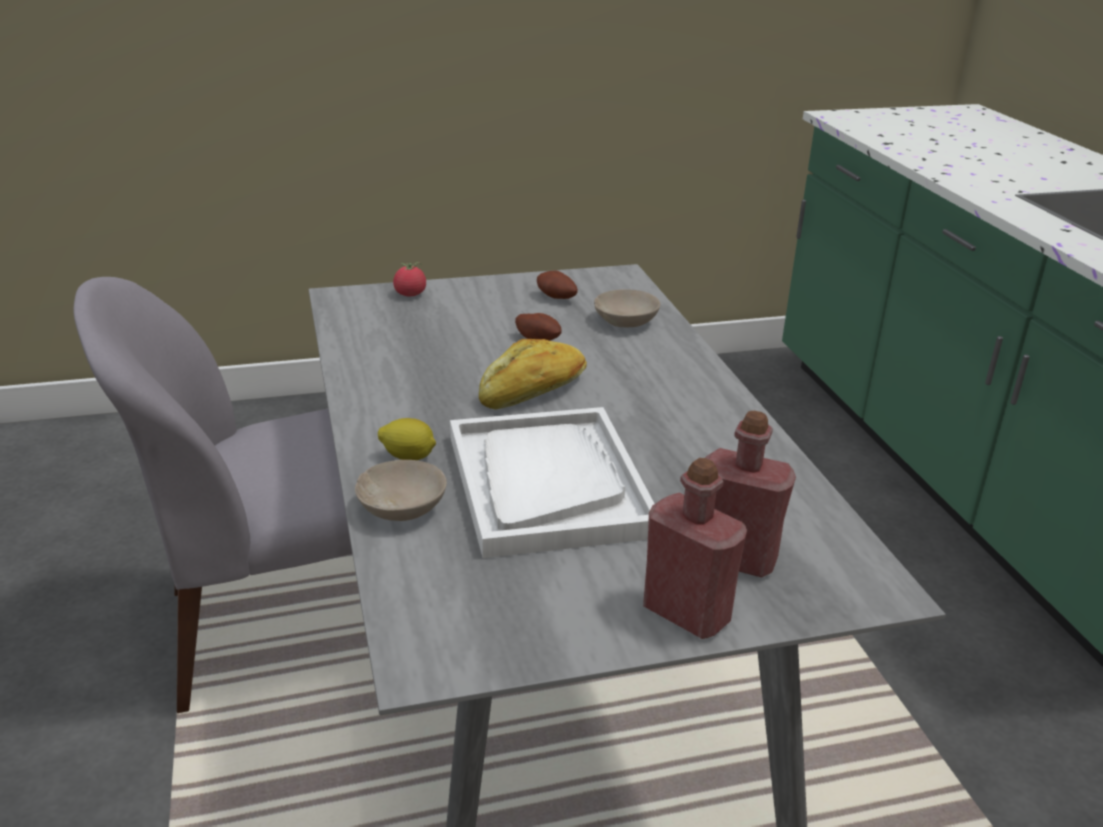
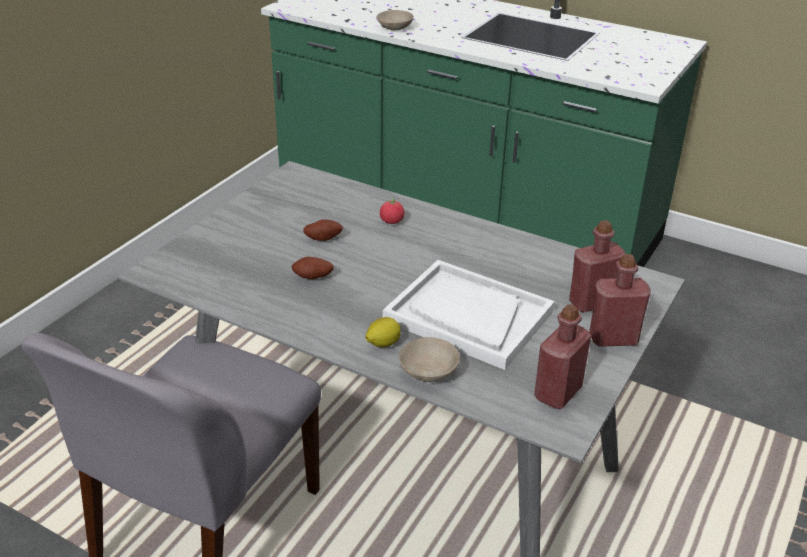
camera: 45 degrees left, 5 degrees up
(410, 294) = (195, 246): tomato -> tomato (391, 221)
(494, 622) = (558, 393): none -> red bottle
(534, 392) = (376, 271): bread -> none
(555, 298) = (285, 206): potato -> potato (313, 278)
(628, 322) = (349, 202): beige bowl -> beige bowl (396, 27)

